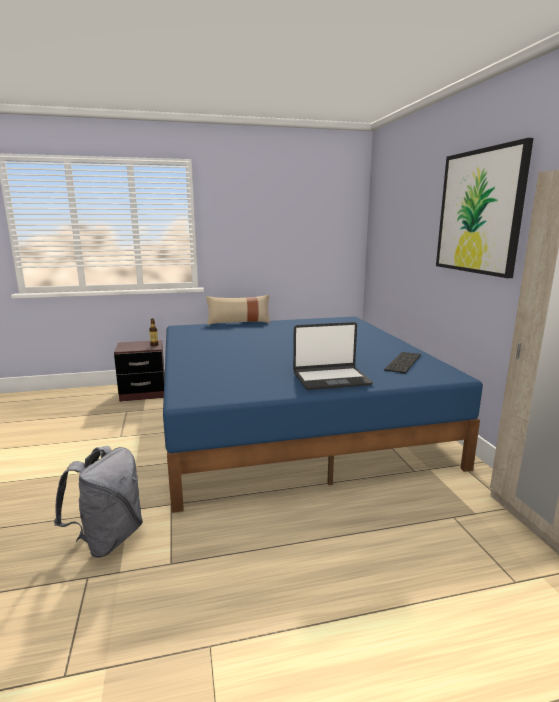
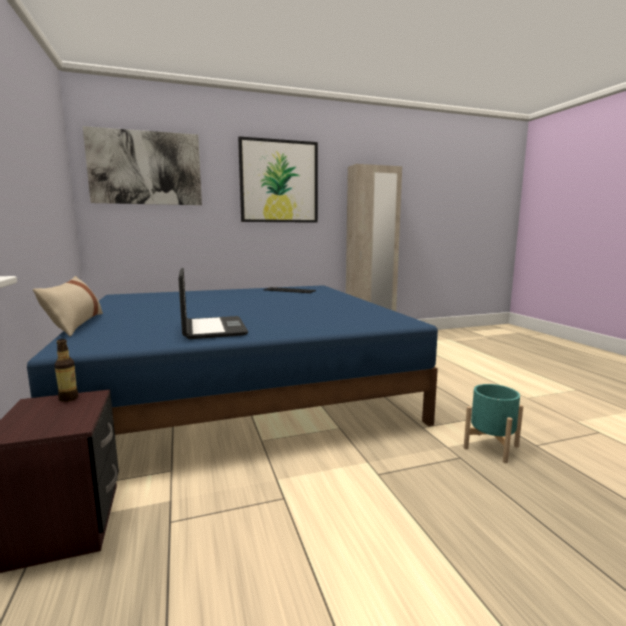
camera: 95 degrees left, 5 degrees down
(108, 539) = (491, 447): grey backpack -> turquoise planter
(331, 379) = (334, 300): laptop -> laptop (212, 329)
(394, 206) = (145, 168): none -> picture

